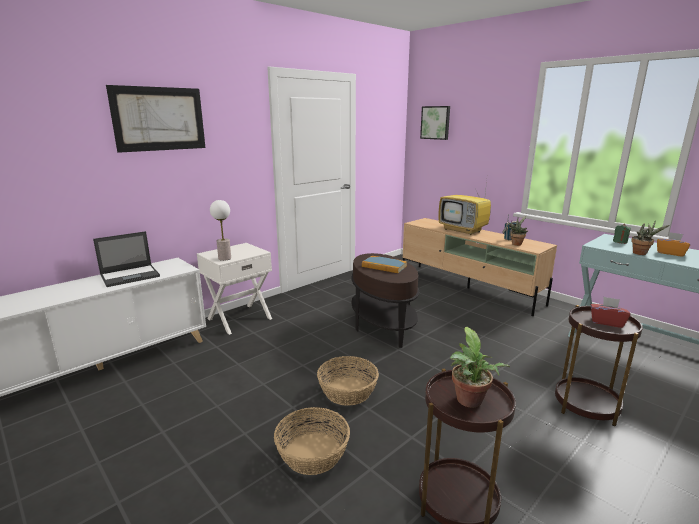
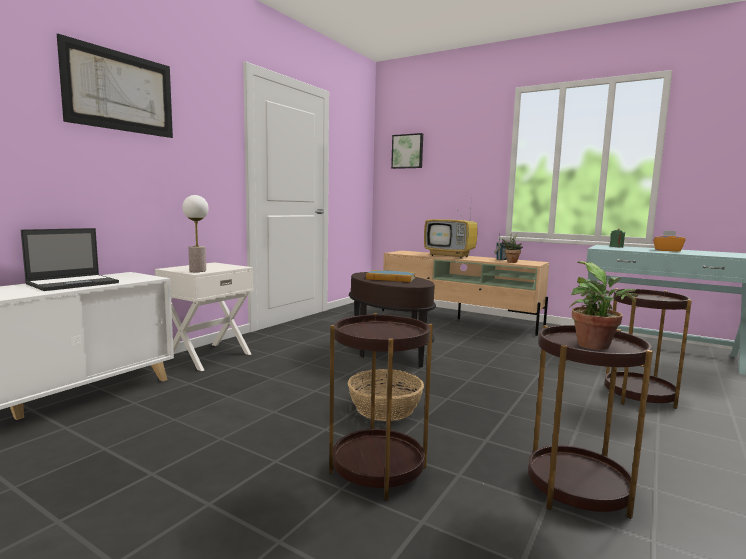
camera: 15 degrees left, 10 degrees down
(312, 453) = (378, 469): basket -> brown side table
(606, 322) = (652, 298): red tissue box -> none
(641, 253) = (645, 251): potted plant -> none

